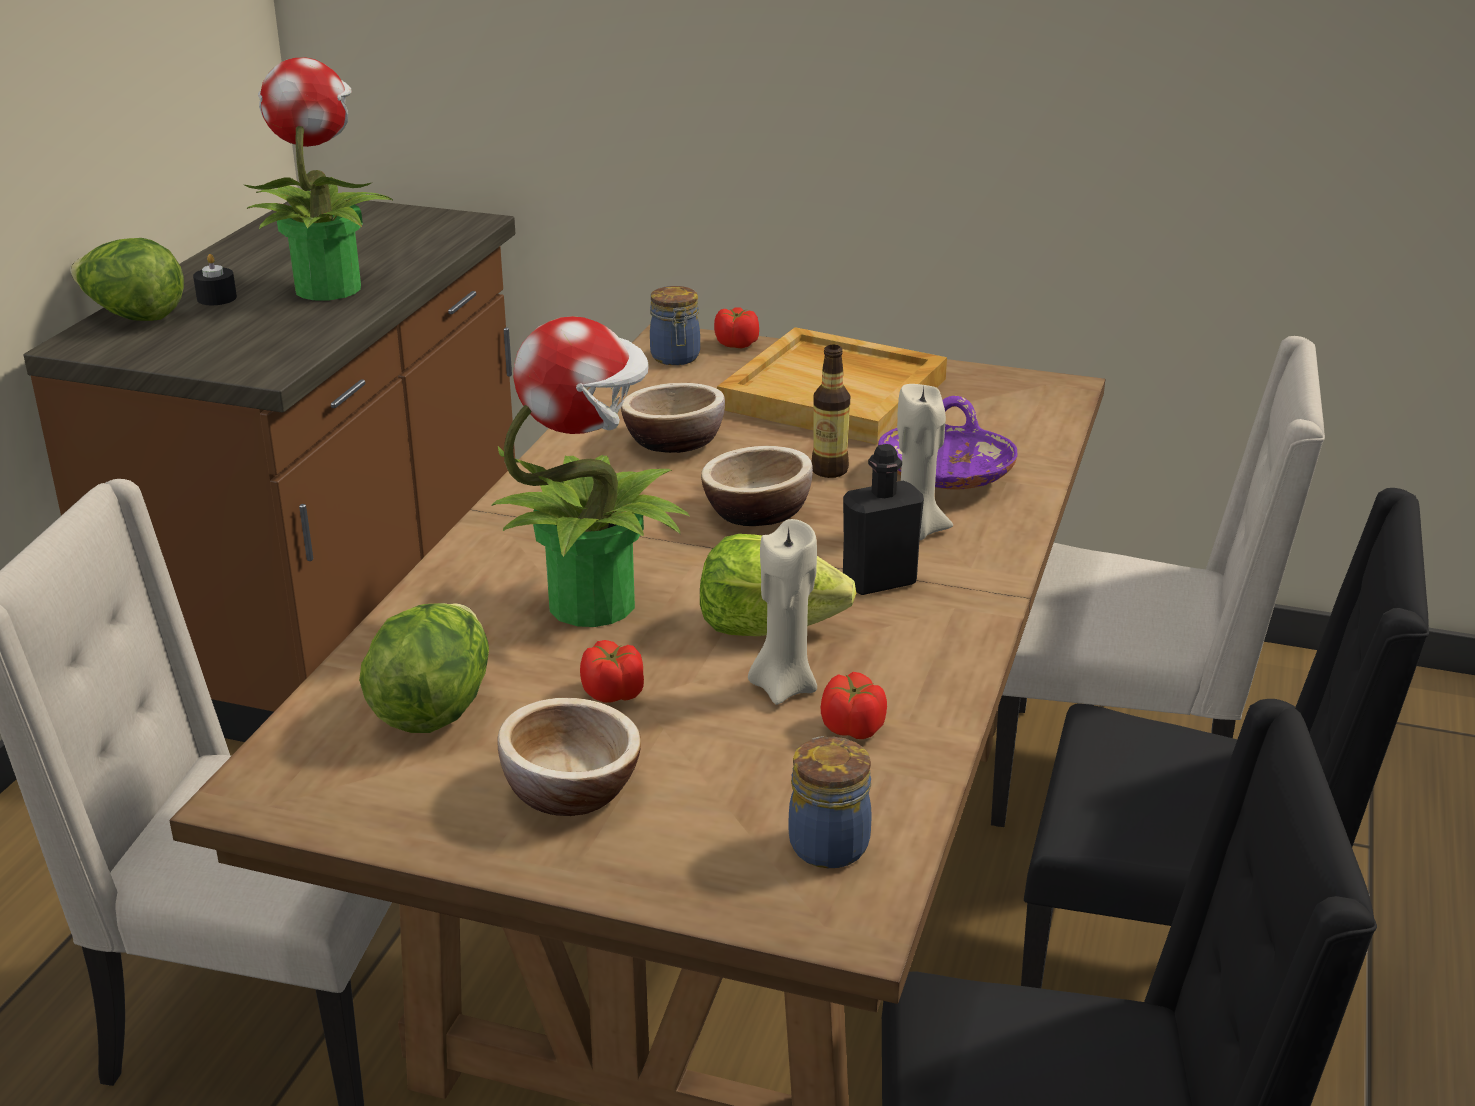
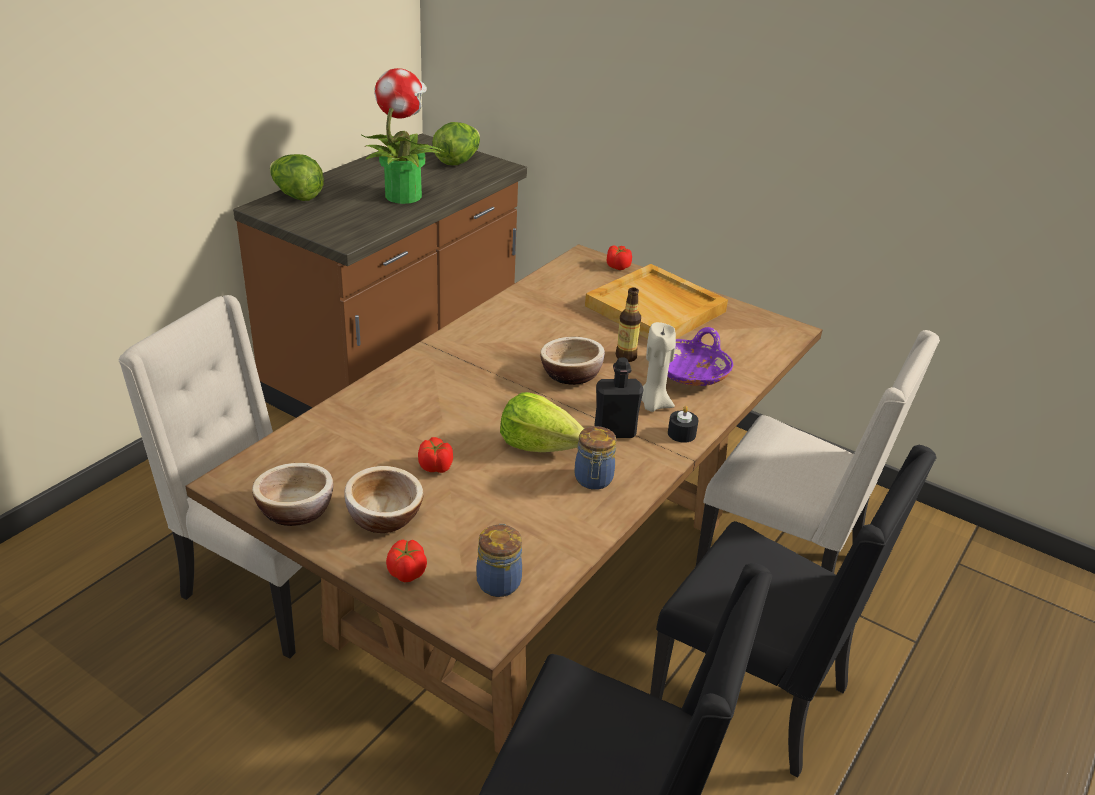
camera: 15 degrees right, 5 degrees up
(216, 298) = (344, 192): black candle -> black candle (681, 433)
(433, 707) = (341, 453): lettuce -> lettuce (457, 161)
(594, 602) = (454, 411): potted plant -> none
(674, 442) = (549, 322): bowl -> bowl (296, 511)
(675, 358) = (579, 269): jar -> jar (593, 480)
(783, 686) = (527, 483): beige candle -> none
(853, 728) = (550, 517): tomato -> tomato (407, 572)

